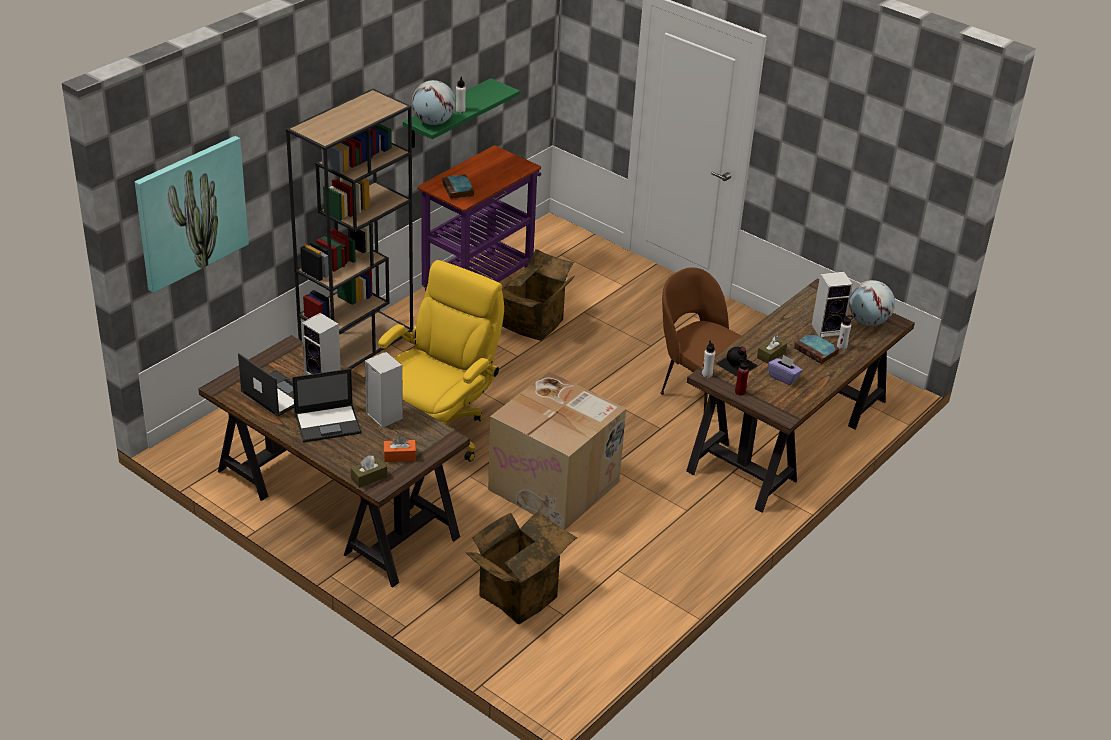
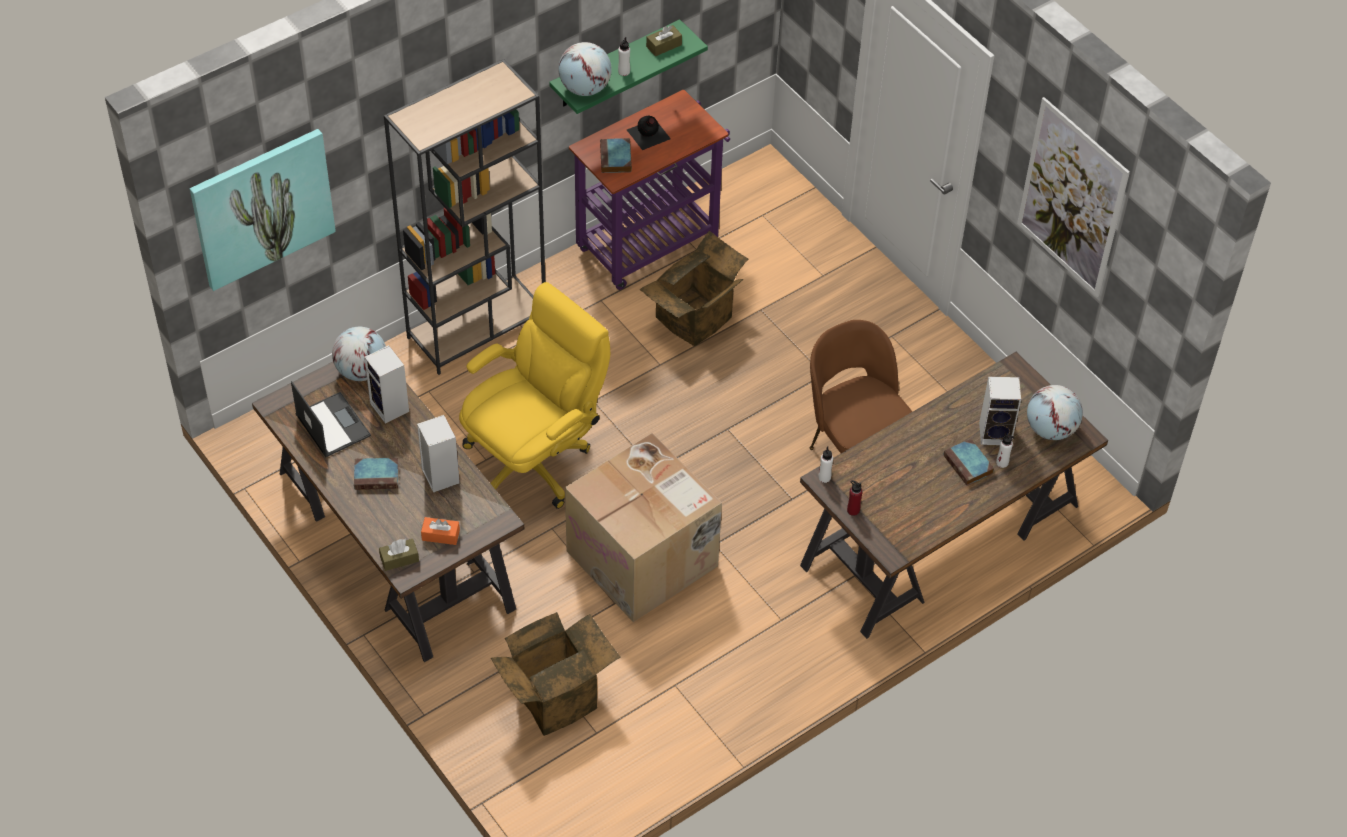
camera: 15 degrees right, 15 degrees up
(289, 355) = (361, 371): none -> globe
(328, 423) = (377, 476): laptop -> book
(736, 365) = (864, 469): black bottle -> black bottle (648, 134)
(771, 355) = (911, 462): brown tissue box -> brown tissue box (664, 46)
(783, 377) = (913, 497): purple tissue box -> none
(849, 133) = (1072, 198): none -> picture

